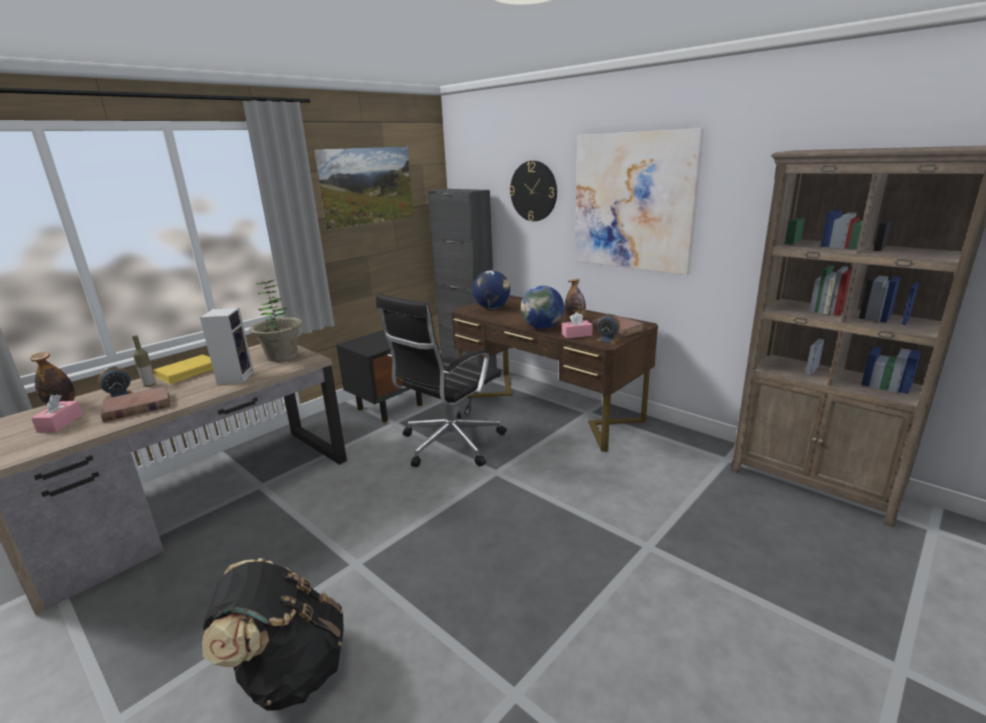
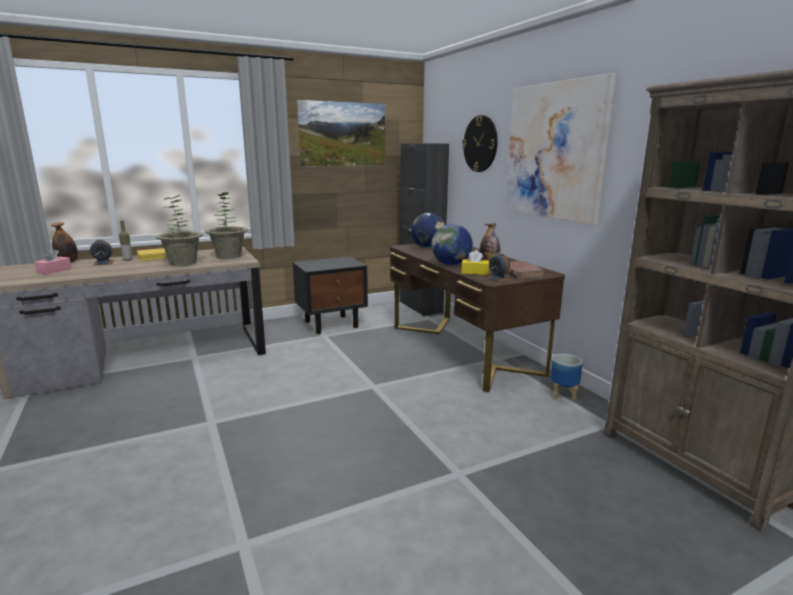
camera: 20 degrees right, 5 degrees down
(137, 407) = (104, 269): brown book -> none
(235, 377) = (183, 263): speaker -> potted plant
(289, 671) = (108, 476): black backpack -> none
(449, 444) = (353, 358): black office chair -> none
(576, 334) = (474, 272): pink tissue box -> yellow tissue box
(671, 438) = (563, 395): none -> planter

